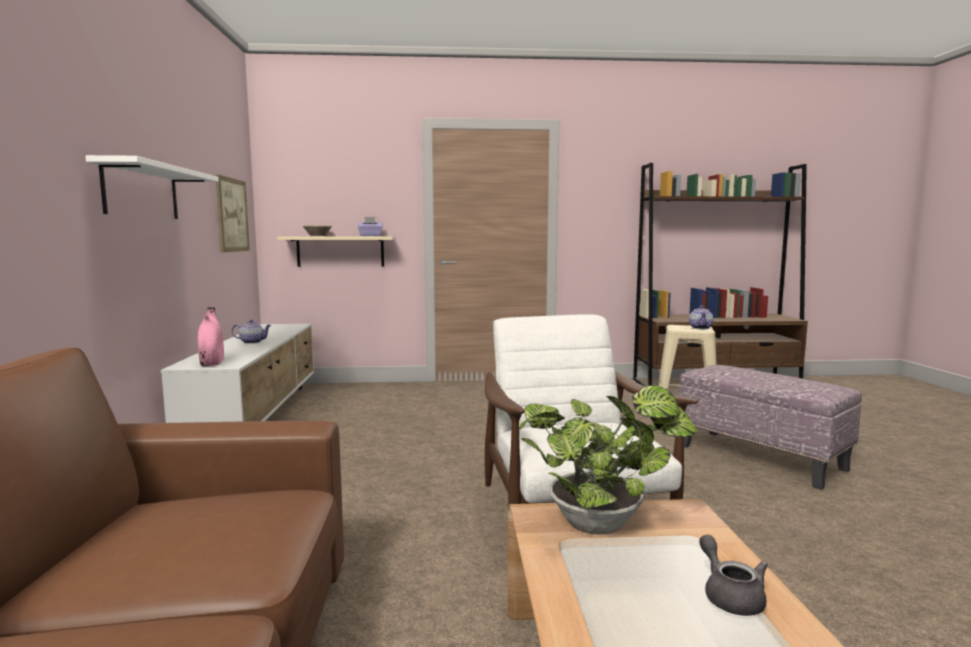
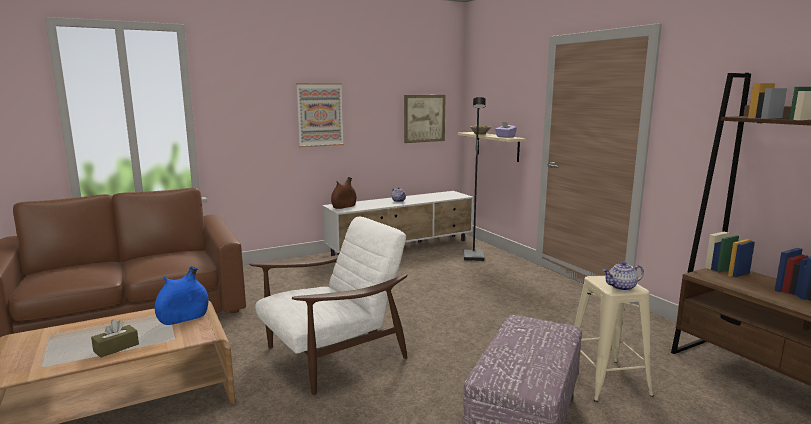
camera: 65 degrees right, 5 degrees up
(142, 192) = (320, 115): white shelf -> picture
(212, 362) = (344, 207): pink vase -> brown vase
(364, 395) = (474, 257): none -> black floor lamp
(602, 524) = (183, 318): potted plant -> blue vase
(730, 595) = (116, 347): grey teapot -> brown tissue box

